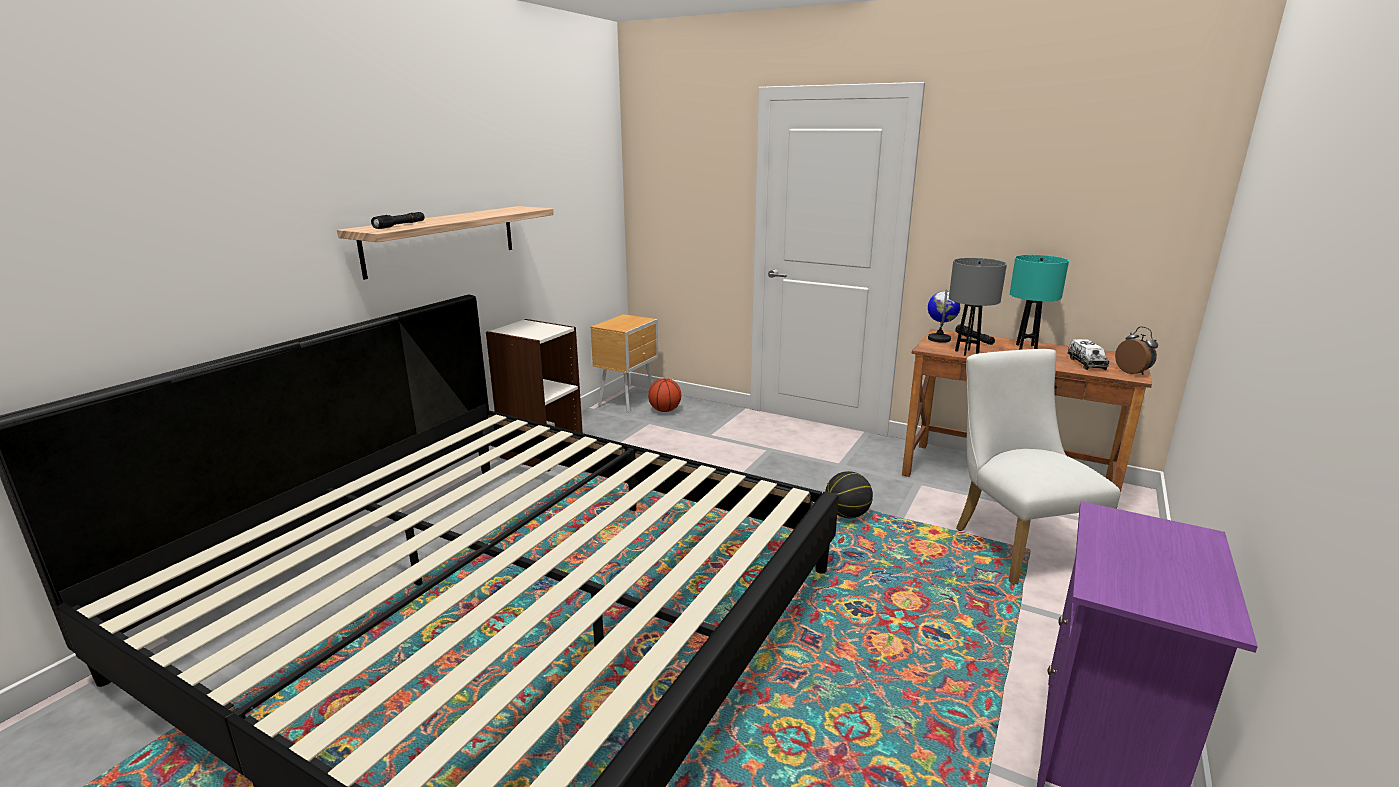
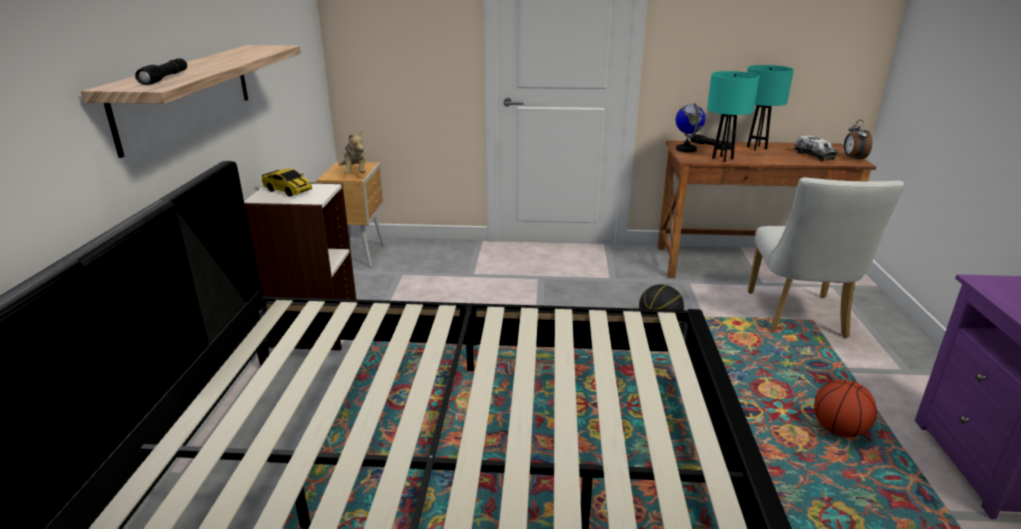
camera: 25 degrees left, 5 degrees up
(529, 327) = (288, 190): none -> toy car
(626, 325) = (355, 173): none -> plush toy
(665, 410) = (407, 258): basketball -> basketball (838, 430)
(966, 352) = (722, 158): grey table lamp -> turquoise table lamp
(1015, 544) = (798, 318): white chair -> white chair turned 135 degrees counterclockwise
(1133, 372) = (853, 158): alarm clock -> alarm clock turned 135 degrees counterclockwise

